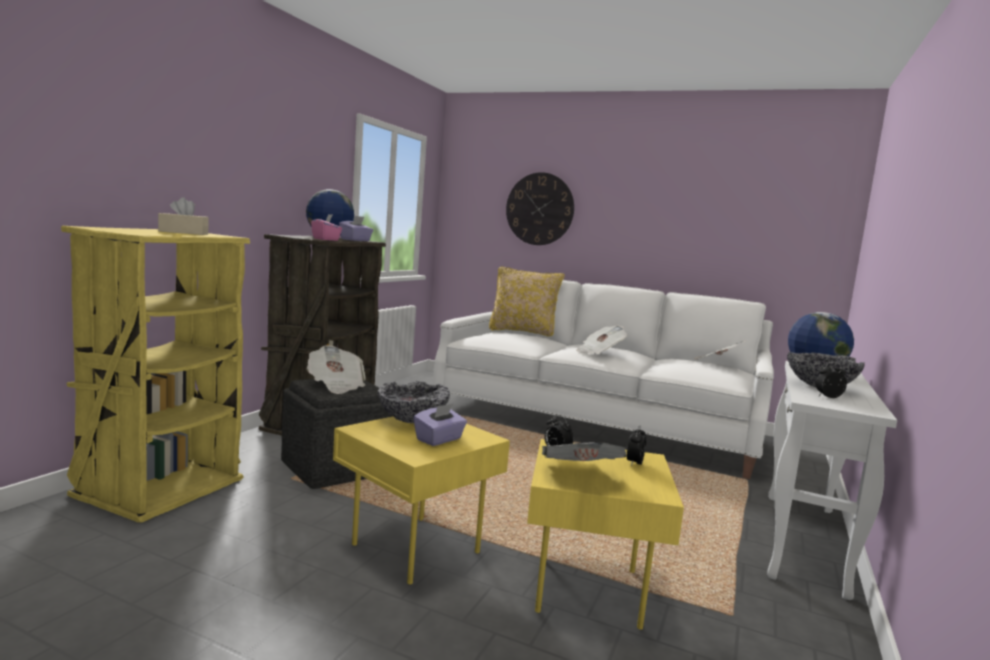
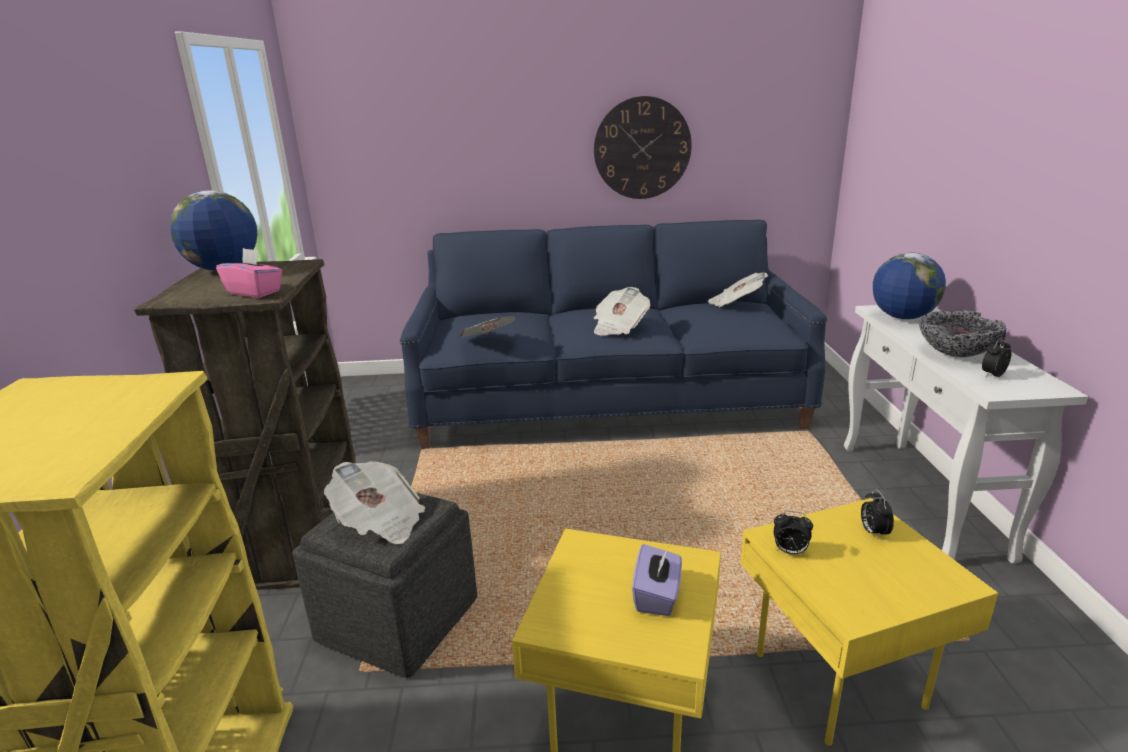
camera: 25 degrees left, 15 degrees up
(183, 233) = (83, 410): beige tissue box -> none
(355, 240) = (286, 272): purple tissue box -> none
(411, 421) = (580, 569): bowl -> none
(522, 333) = (489, 312): yellow pillow -> none
(539, 209) = (459, 133): wall clock -> wall clock (642, 148)
(580, 475) = (863, 588): newspaper -> newspaper (488, 342)
(596, 423) = (607, 400): white sofa -> blue sofa

